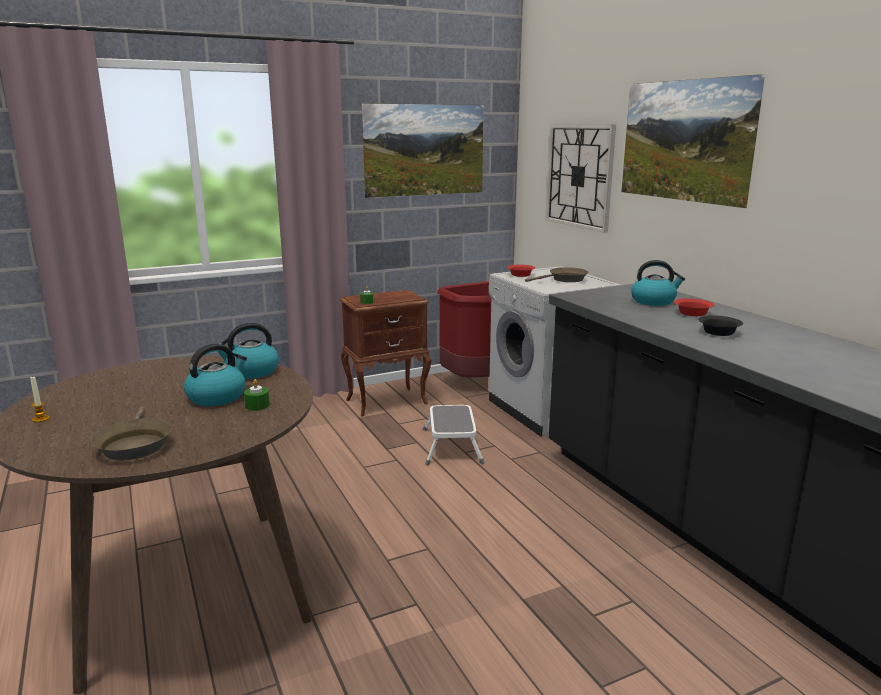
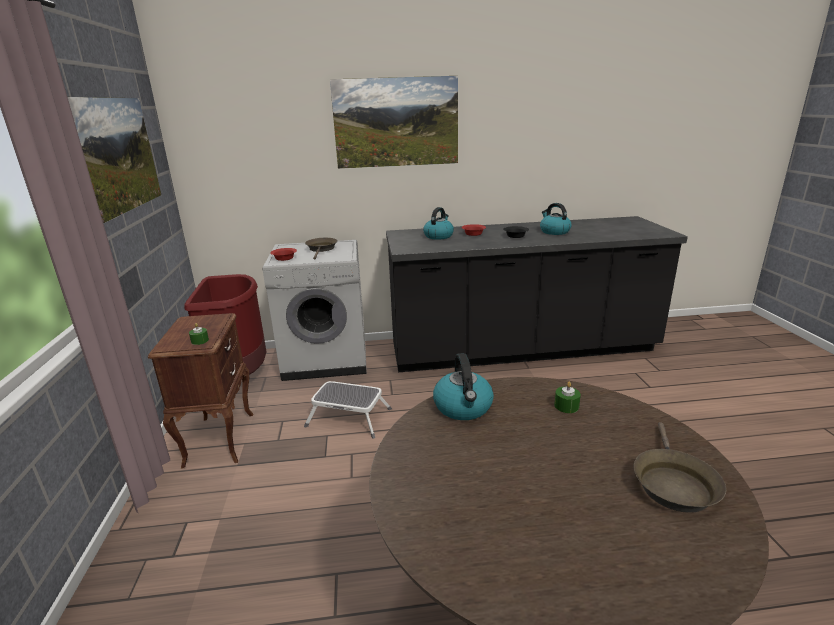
camera: 70 degrees left, 5 degrees up
(41, 419) = (598, 586): candle -> none
(134, 444) = (672, 483): brown frying pan -> brown frying pan turned 105 degrees clockwise
(217, 397) = (537, 429): kettle -> kettle (554, 231)
(579, 176) = (279, 161): wall clock -> none

